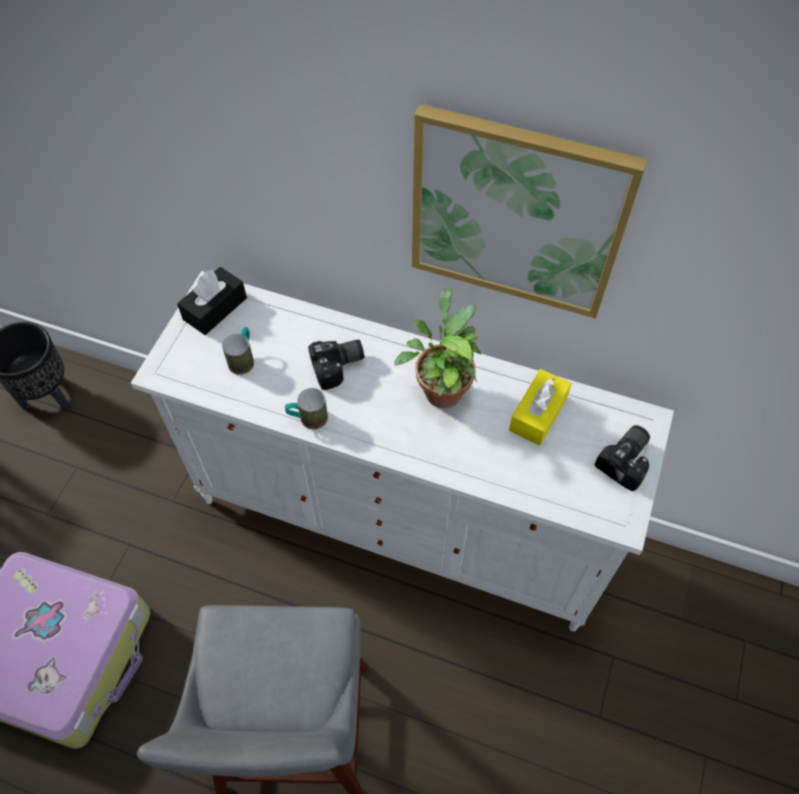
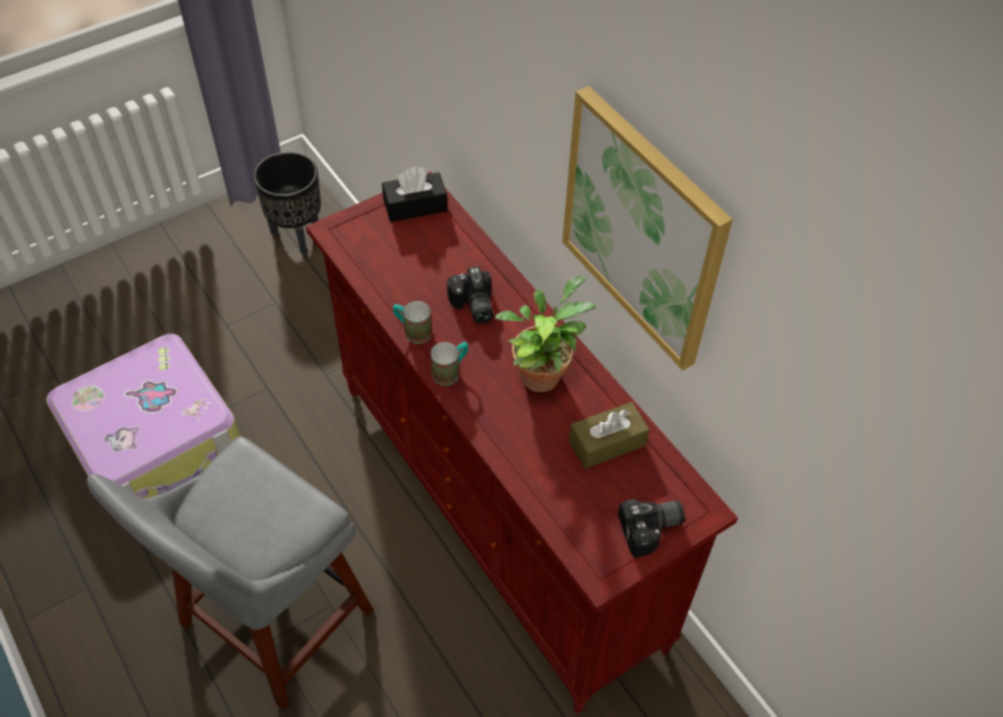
camera: 35 degrees right, 5 degrees down
(243, 359) = (403, 256): mug -> mug (451, 371)
(339, 367) = (472, 306): camera -> camera turned 60 degrees clockwise
(400, 520) = (498, 512): white dresser -> red dresser
(538, 414) = (607, 443): yellow tissue box -> brown tissue box

